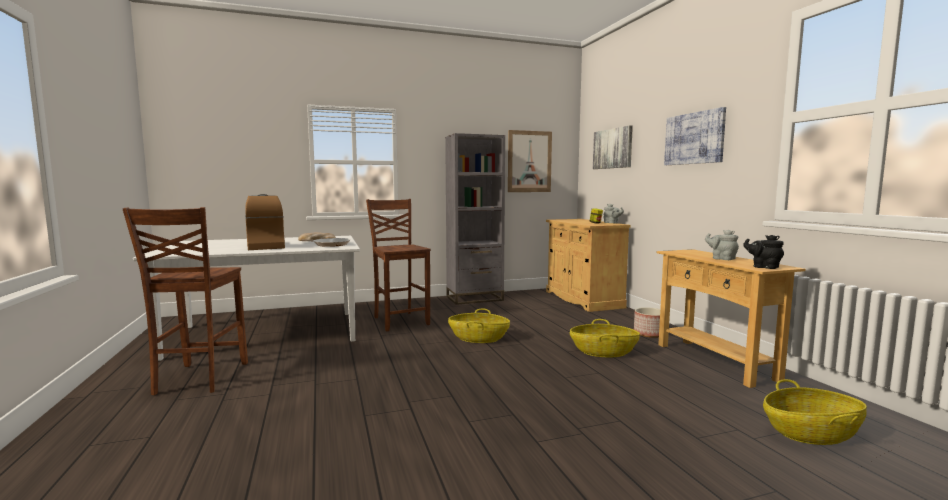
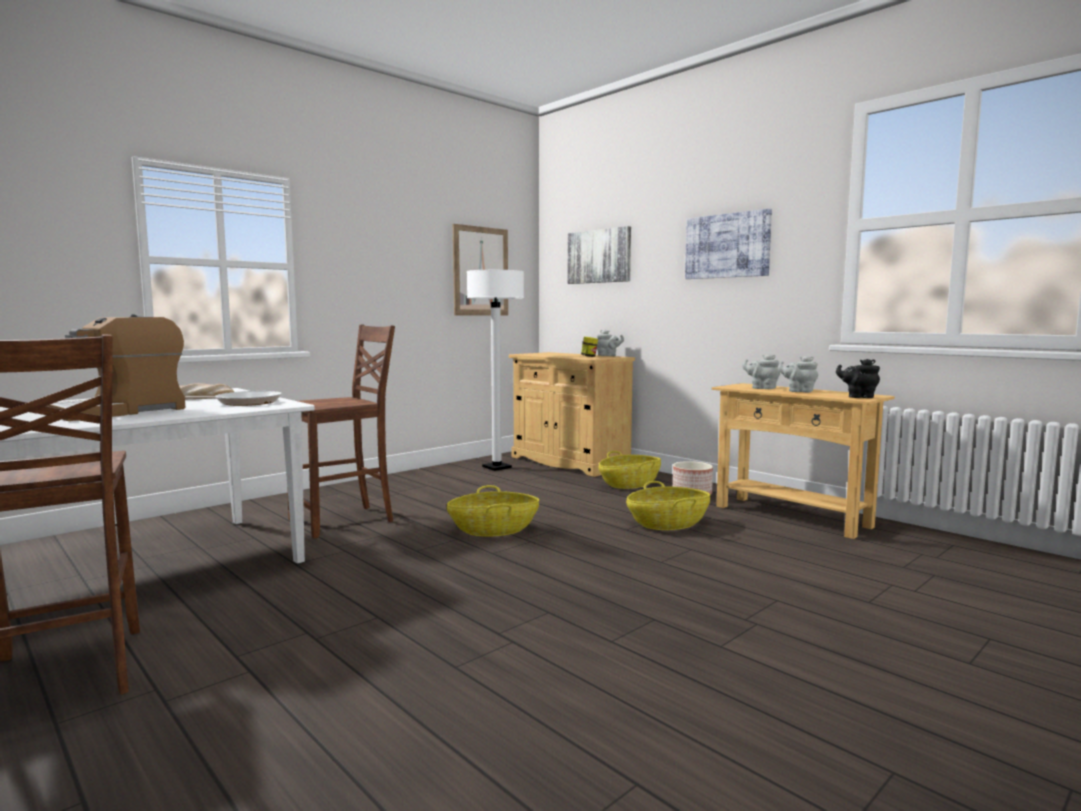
camera: 25 degrees left, 0 degrees up
(265, 246) = (122, 411): coffee machine -> coffee machine turned 90 degrees counterclockwise
(400, 321) = (344, 521): brown chair -> brown chair turned 105 degrees clockwise
(474, 298) = (422, 476): grey bookcase -> none
(528, 298) = (497, 467): none -> white floor lamp
(696, 254) = (762, 388): none -> grey teapot
(811, 433) = (952, 574): basket -> basket (630, 484)

